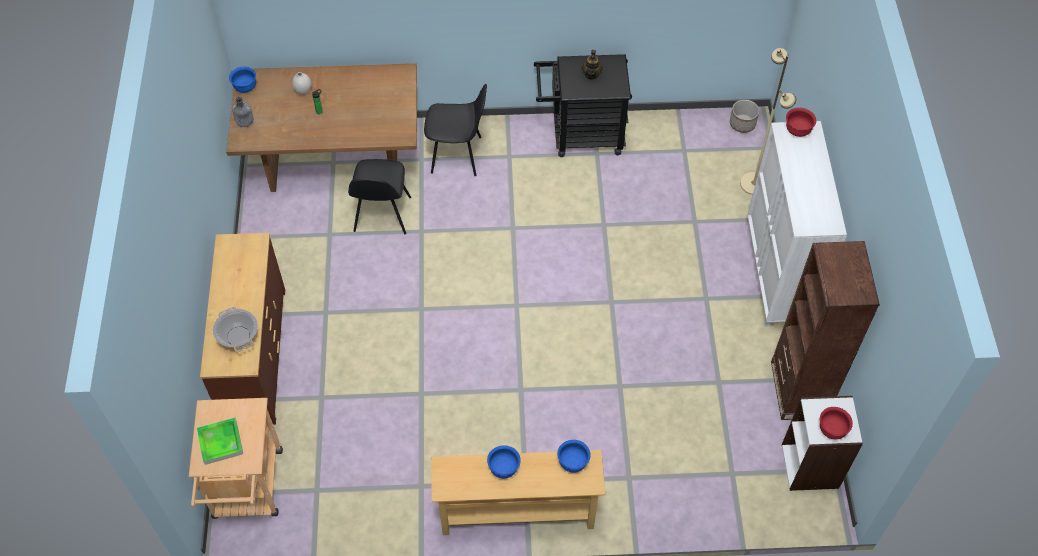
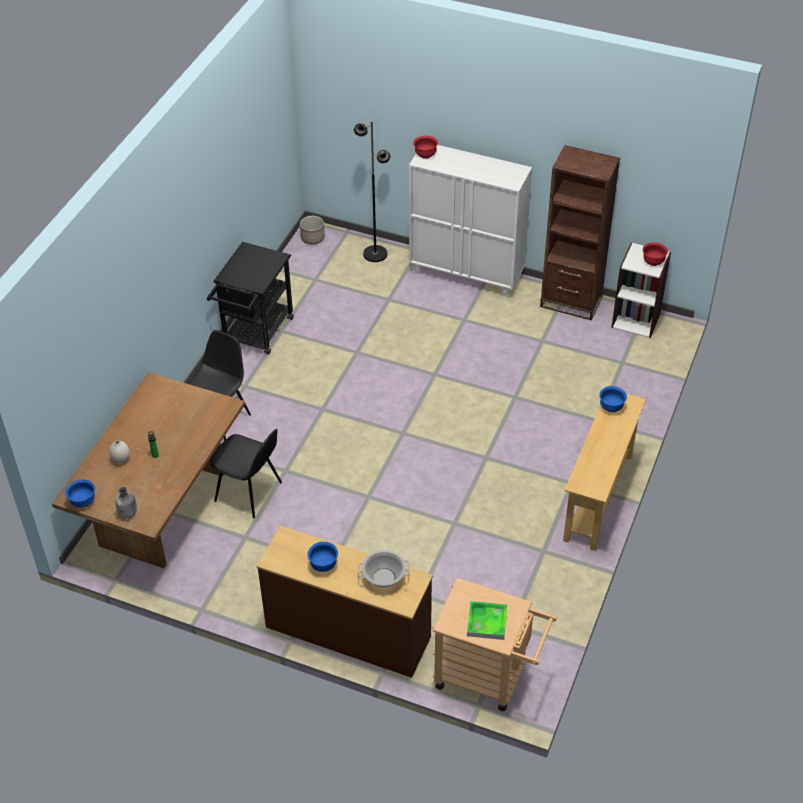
camera: 65 degrees left, 10 degrees down
(504, 468) = (597, 448): blue bowl -> blue bowl (323, 565)
(591, 74) = (249, 267): teapot -> none
(754, 183) = (375, 254): beige floor lamp -> black floor lamp

